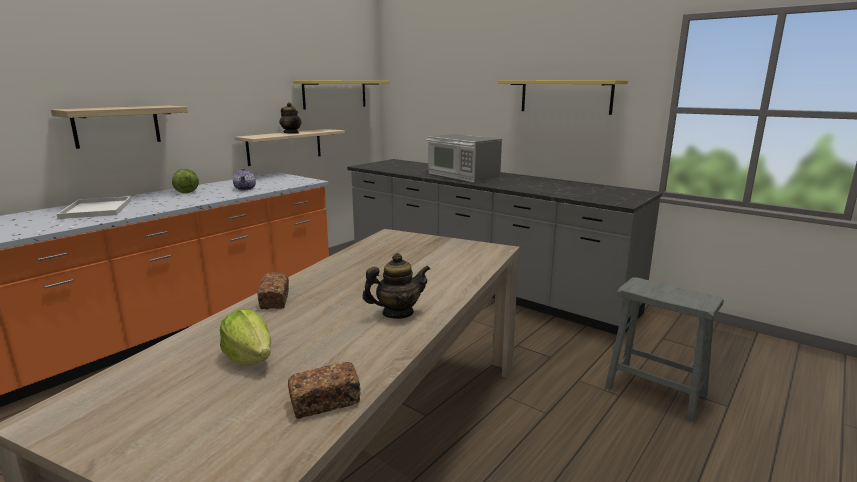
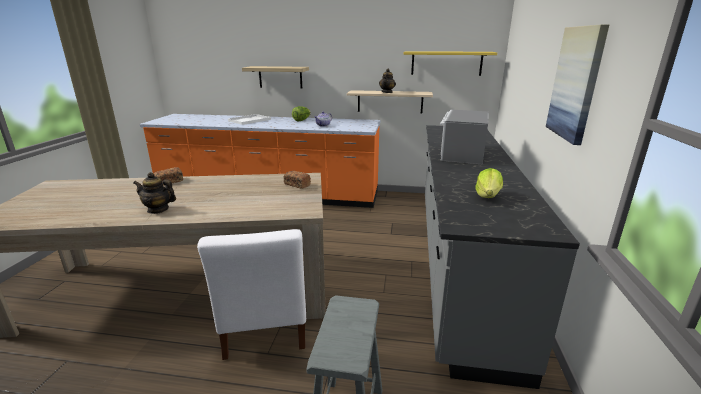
camera: 60 degrees right, 5 degrees up
(249, 357) = (98, 195): lettuce -> lettuce (488, 196)
(325, 402) = (48, 219): bread -> bread (297, 185)
(397, 313) = (158, 209): teapot -> teapot turned 150 degrees clockwise
(495, 405) = (265, 324): none -> white chair
(565, 96) = (576, 83): yellow shelf -> picture

